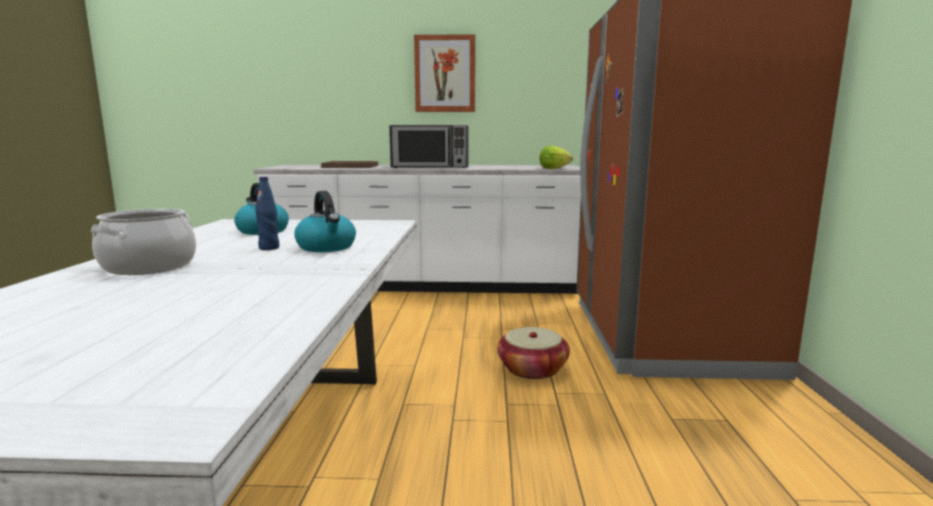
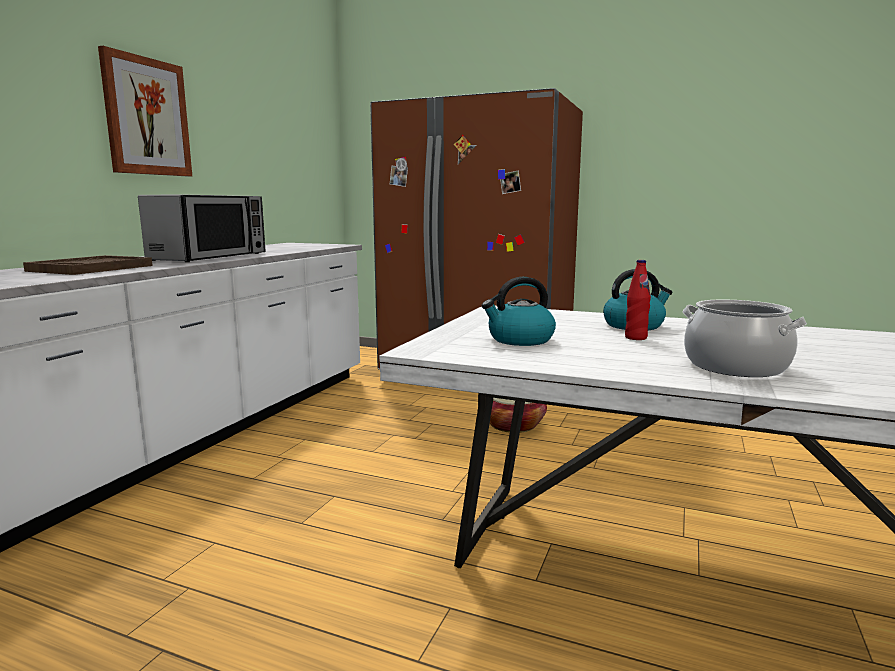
camera: 70 degrees left, 0 degrees up
(269, 248) = (635, 338): blue bottle -> red bottle
(554, 168) = (327, 246): lettuce -> none

